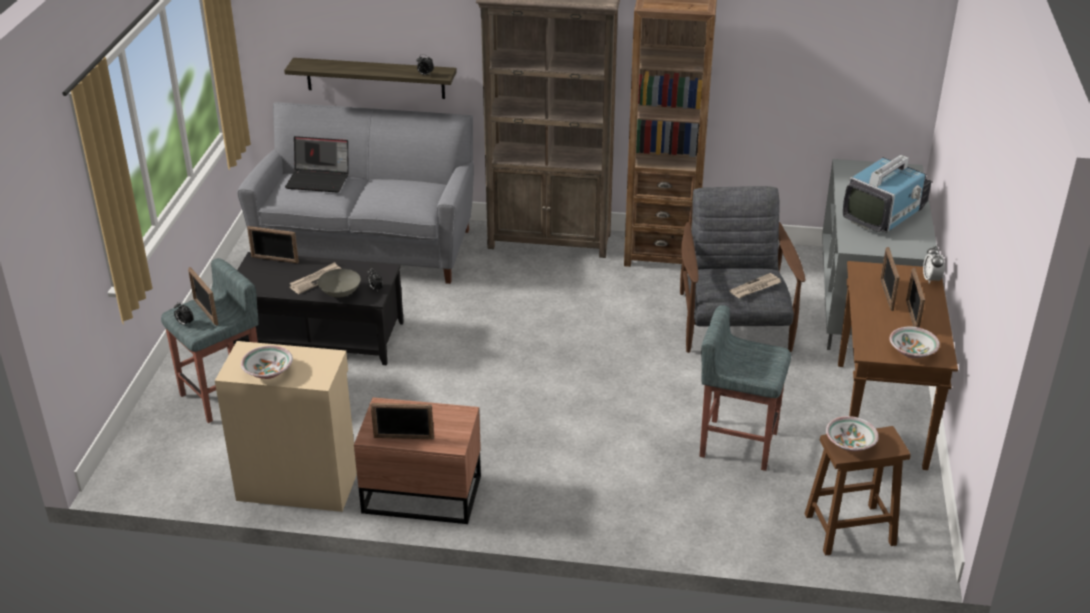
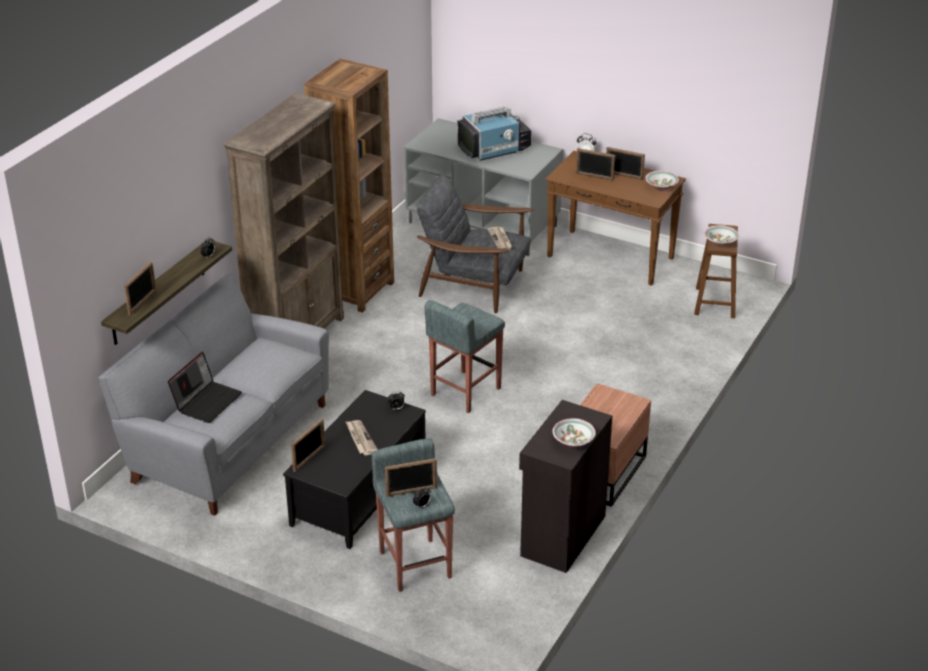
camera: 70 degrees left, 0 degrees up
(297, 484) = (561, 535): beige cabinet -> black cabinet
(340, 293) = (391, 429): grey bowl -> none
(403, 438) = (619, 423): picture frame -> picture frame (142, 302)
(737, 444) = (612, 320): grey stool -> grey stool (465, 392)
(884, 214) = (494, 150): television -> television turned 90 degrees clockwise

